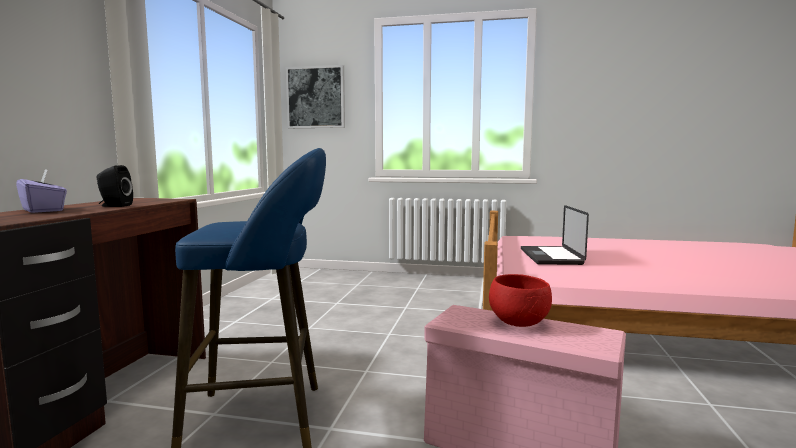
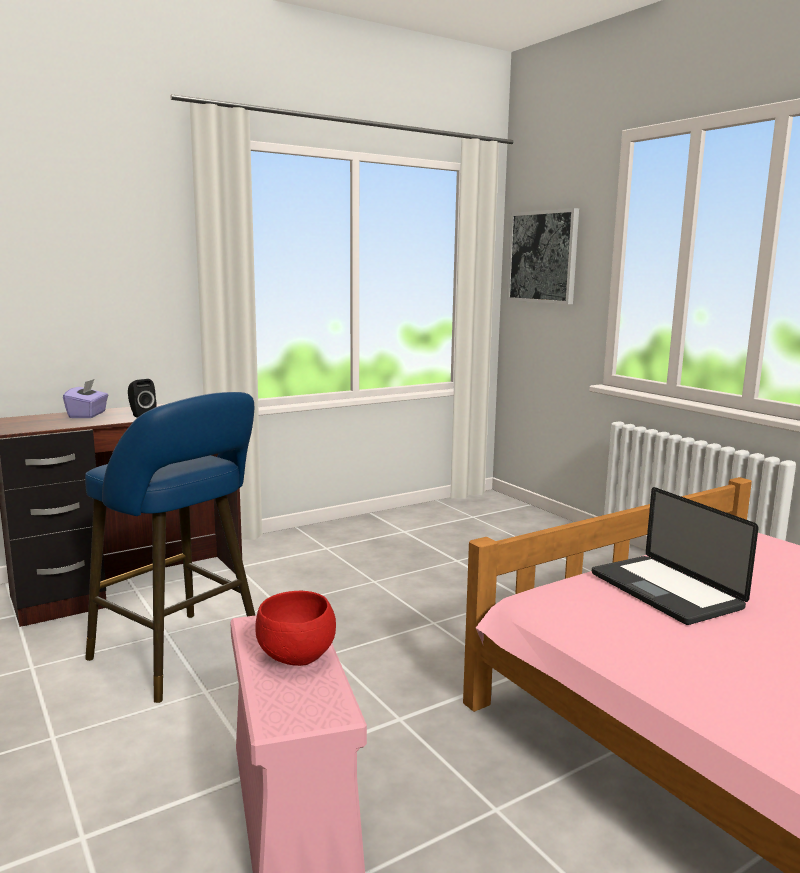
camera: 45 degrees right, 5 degrees up
(550, 256) = (665, 591): laptop -> laptop turned 75 degrees counterclockwise

